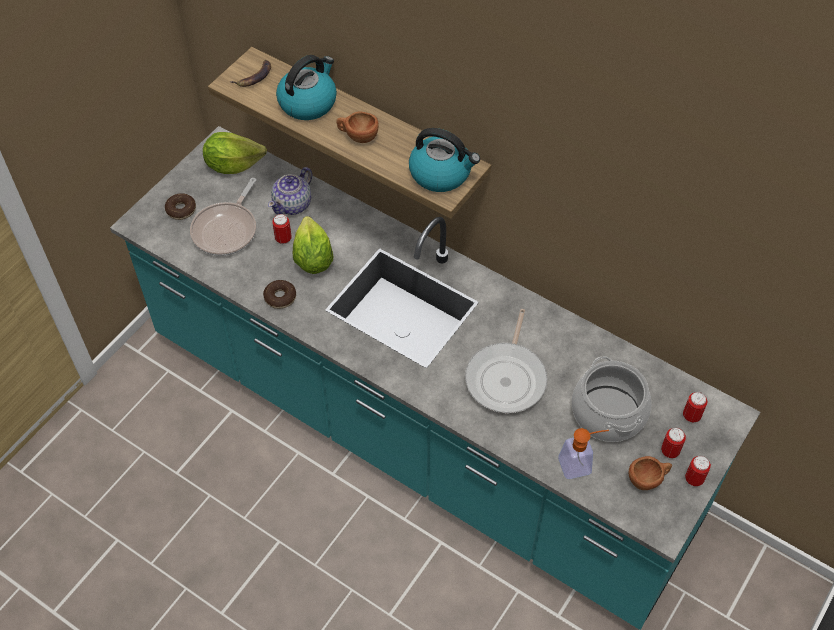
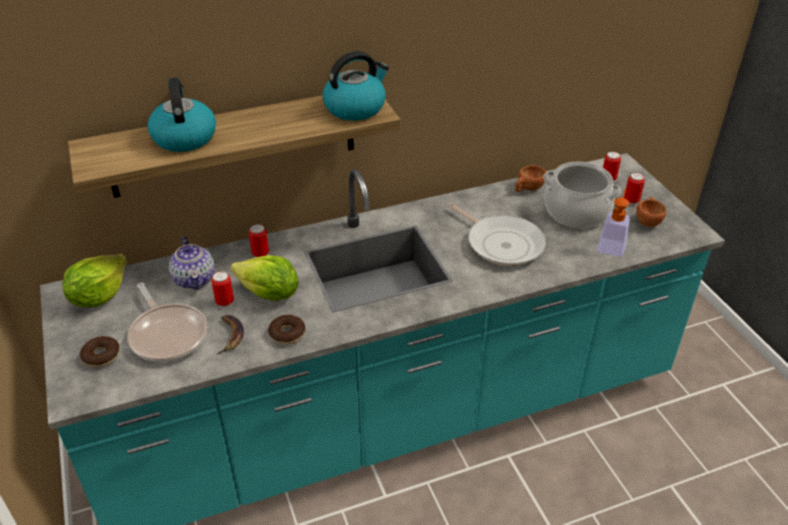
camera: 55 degrees left, 15 degrees down
(254, 77) = (107, 152): banana -> banana (230, 335)
(357, 136) = (260, 129): brown cup -> brown cup (527, 189)
(694, 479) = (662, 201): can -> can (260, 254)

